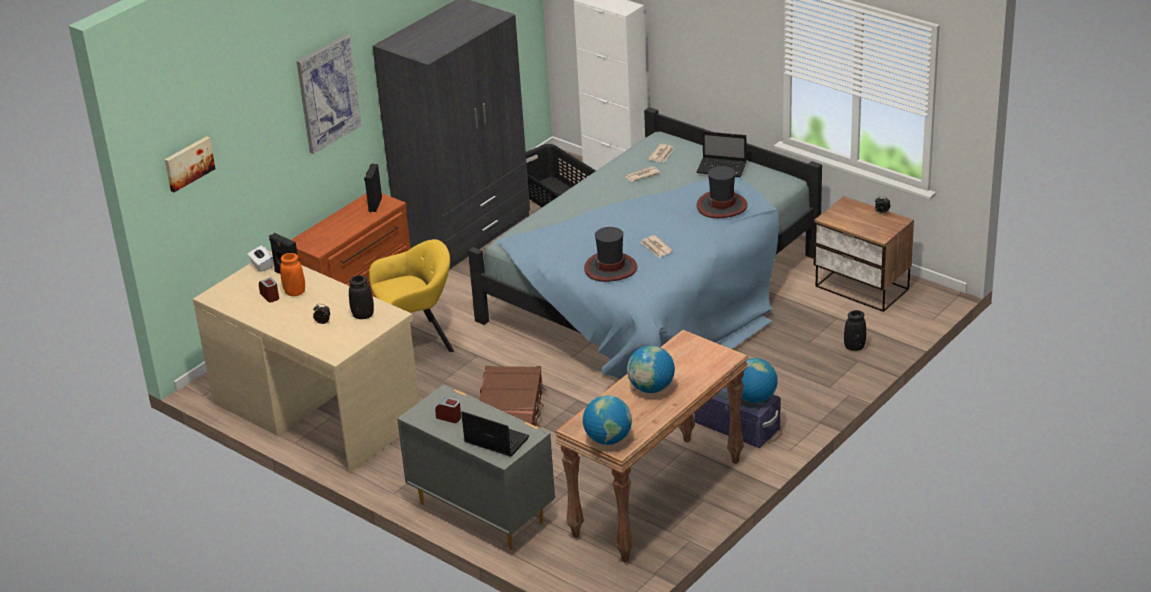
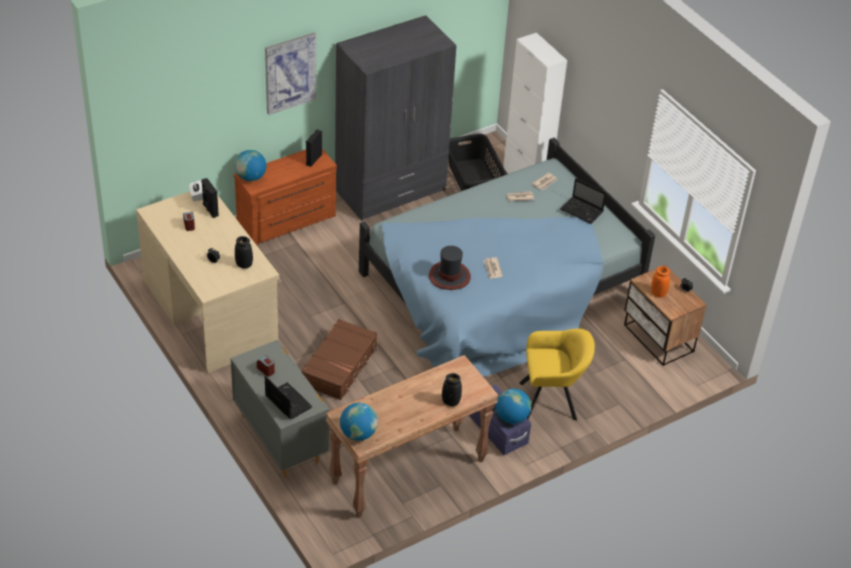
camera: 15 degrees right, 10 degrees up
(188, 163) = (156, 109): picture -> none
(295, 293) = (207, 228): orange vase -> orange vase (658, 293)
(418, 342) = (309, 276): yellow armchair -> yellow armchair (551, 401)
(651, 388) = (413, 400): globe -> globe (251, 177)
(722, 206) = (562, 246): hat -> none
(854, 347) = (623, 390): black vase -> black vase (451, 401)

